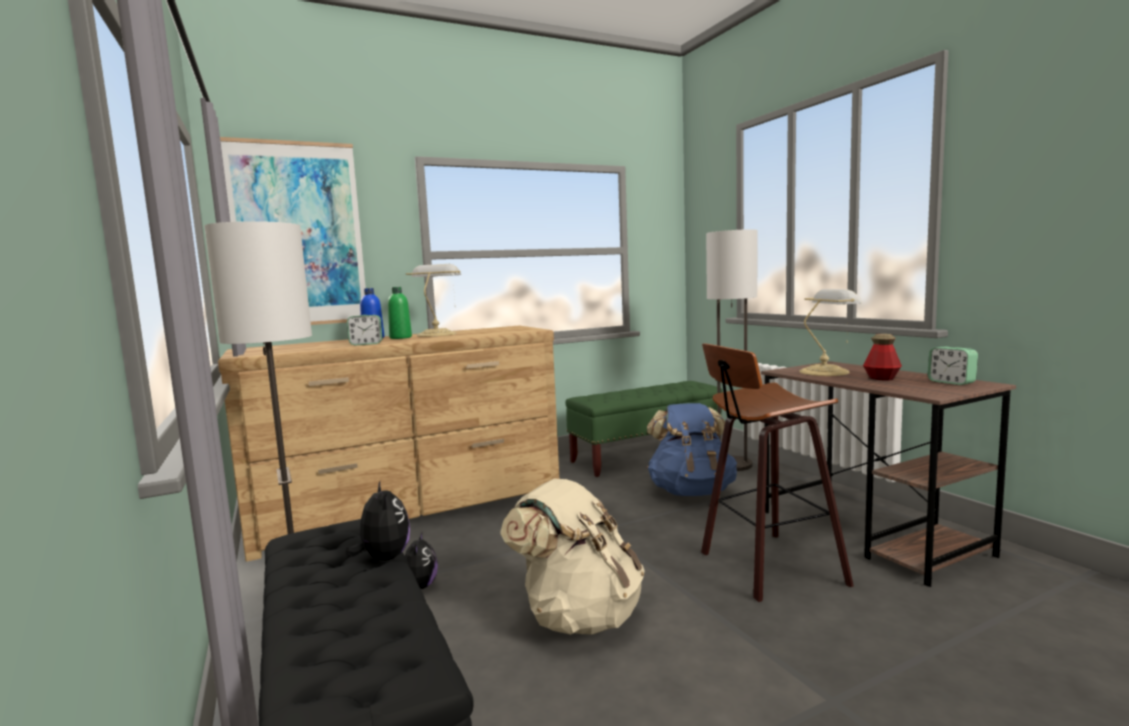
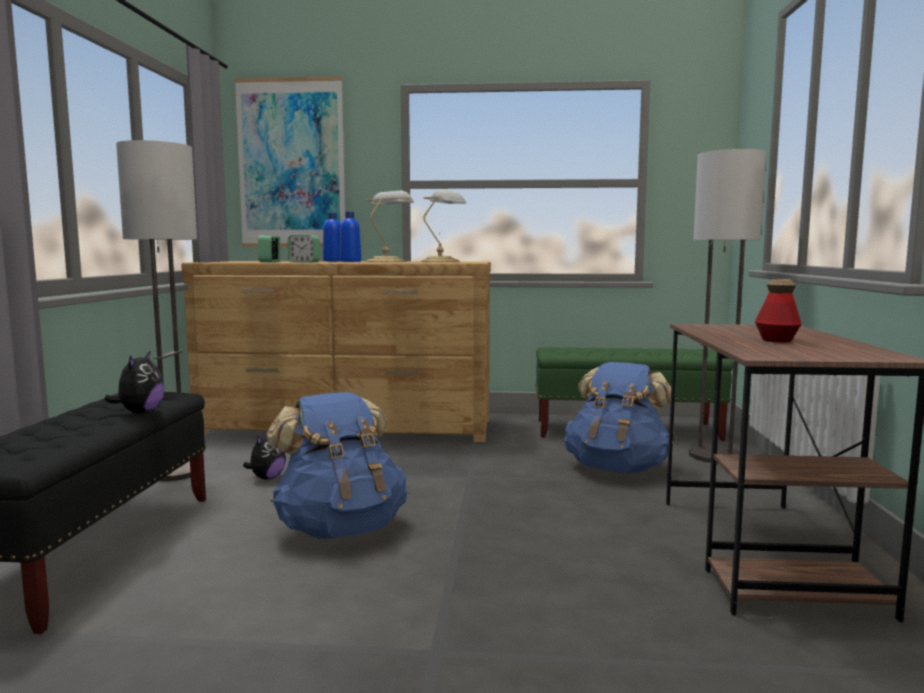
camera: 30 degrees right, 0 degrees up
(400, 337) = (350, 261): green bottle -> blue bottle
(578, 616) = (340, 528): beige backpack -> blue backpack
(766, 567) = (573, 545): stool -> none
(826, 371) = (740, 330): table lamp -> table lamp (442, 261)
(951, 382) = (851, 351): alarm clock -> alarm clock (269, 262)

